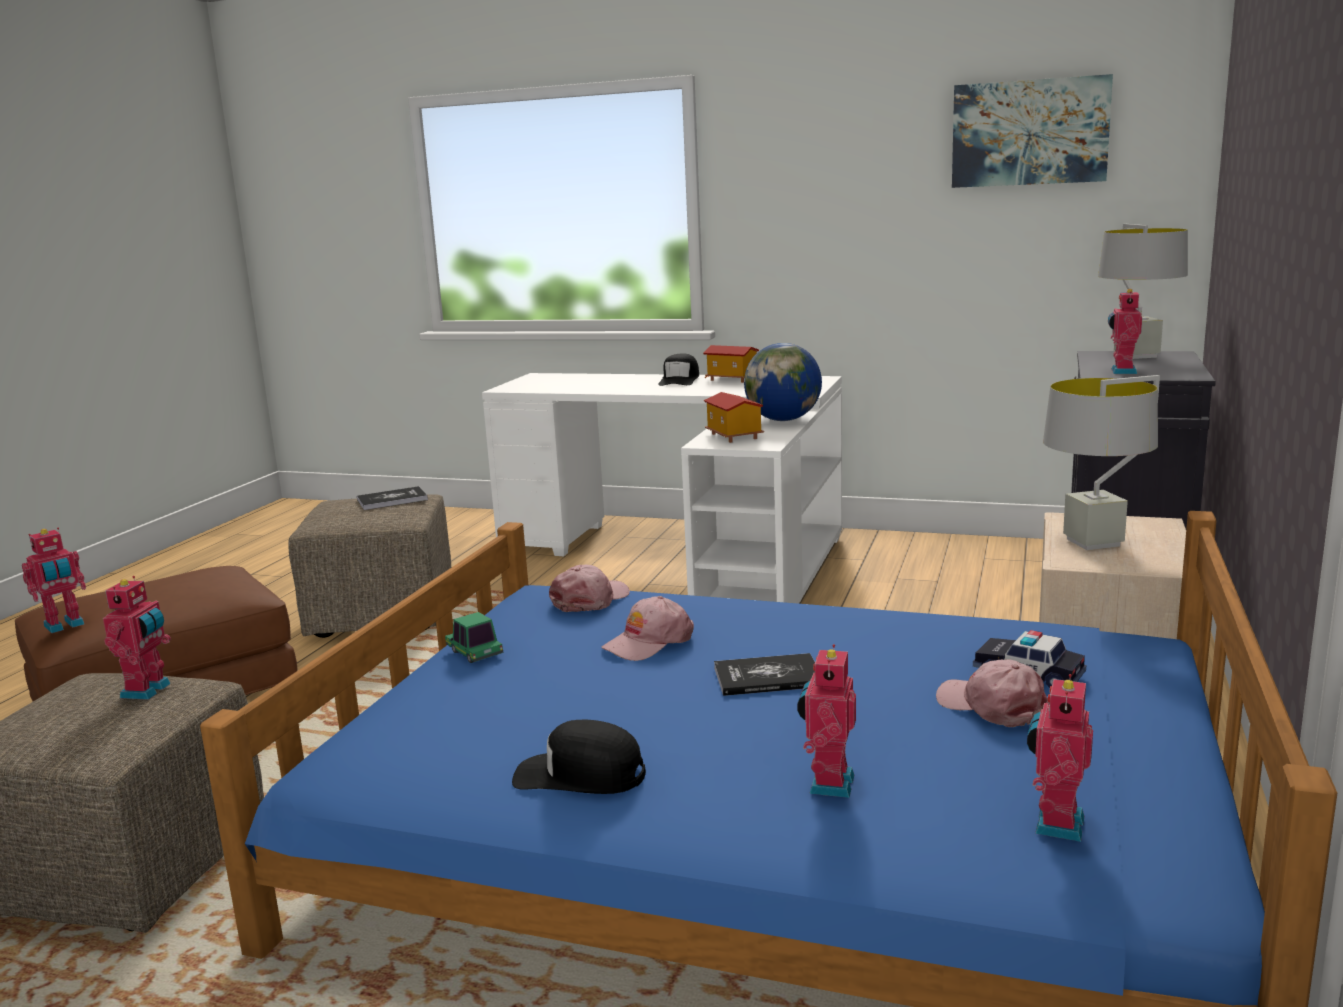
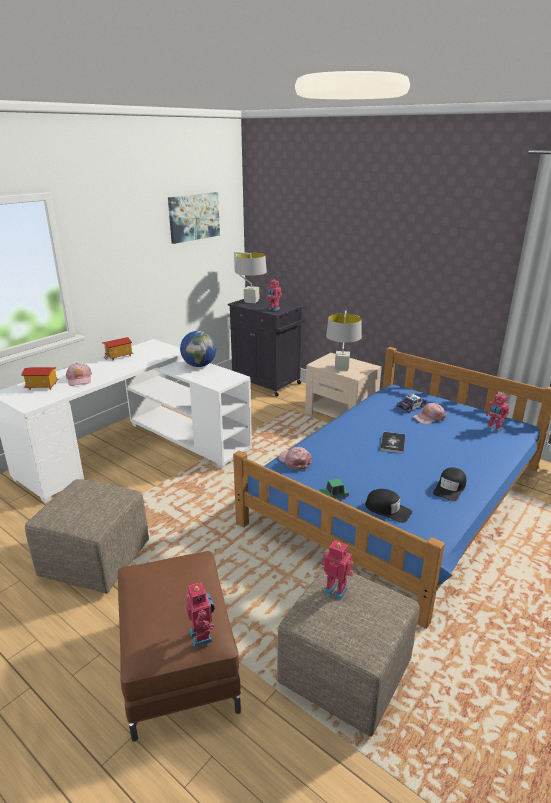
camera: 70 degrees left, 10 degrees up
(392, 500) = (80, 493): book -> none
(648, 642) = (349, 457): pink cap -> pink cap (79, 379)
(679, 380) = (98, 365): black cap -> black cap (388, 509)
(733, 436) = (213, 379): toy house -> toy house (41, 386)
(827, 783) = (466, 451): toy robot -> none

